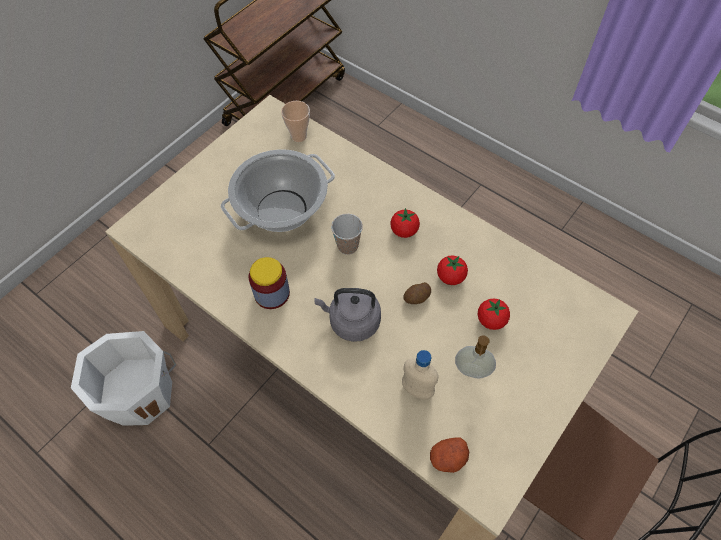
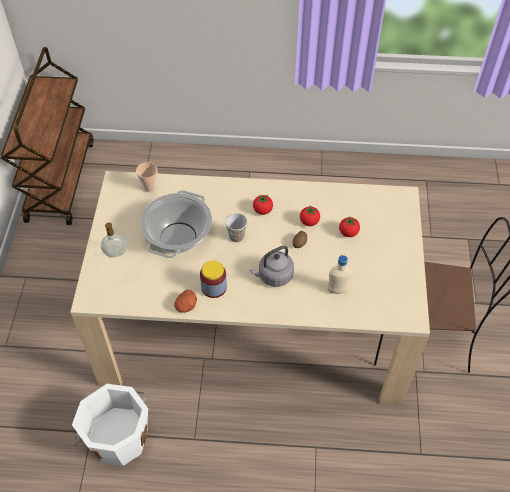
camera: 35 degrees left, 5 degrees down
(448, 458) = (379, 313): potato -> potato (186, 306)
(471, 372) = (358, 264): soap dispenser -> soap dispenser (116, 254)

